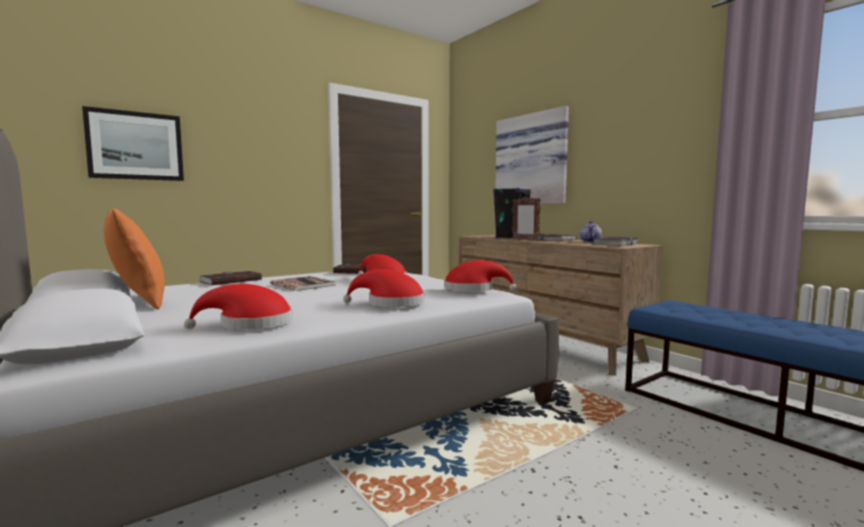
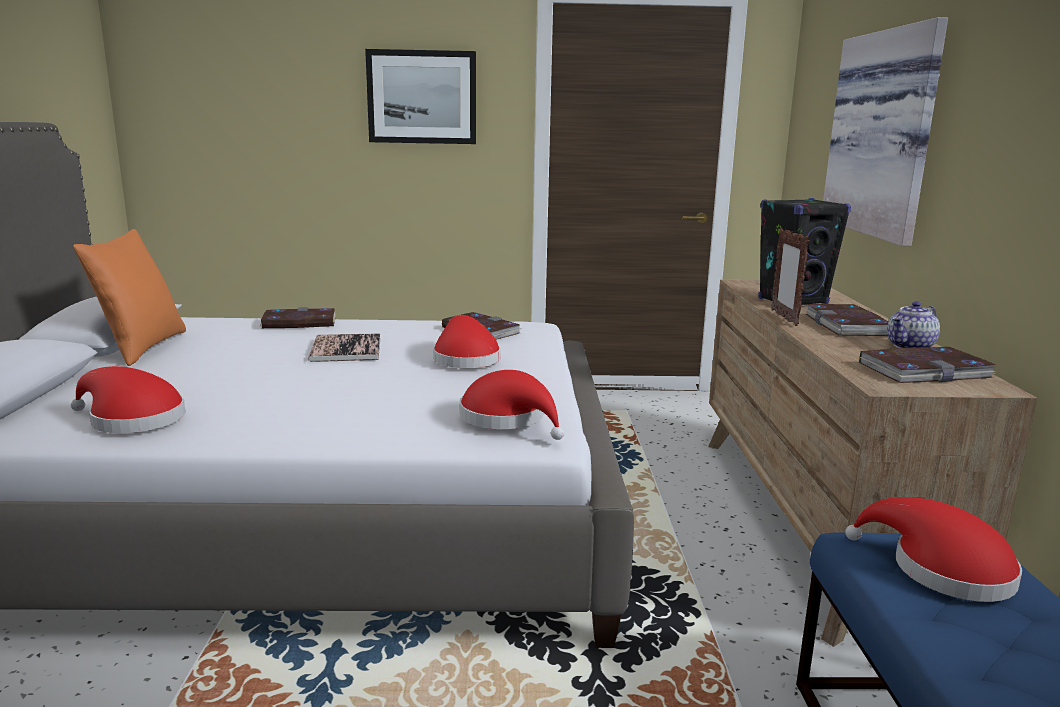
camera: 35 degrees right, 10 degrees up
(135, 146) = (256, 116): picture -> picture (422, 97)
(391, 303) = (338, 421): red hat -> red hat (941, 569)

